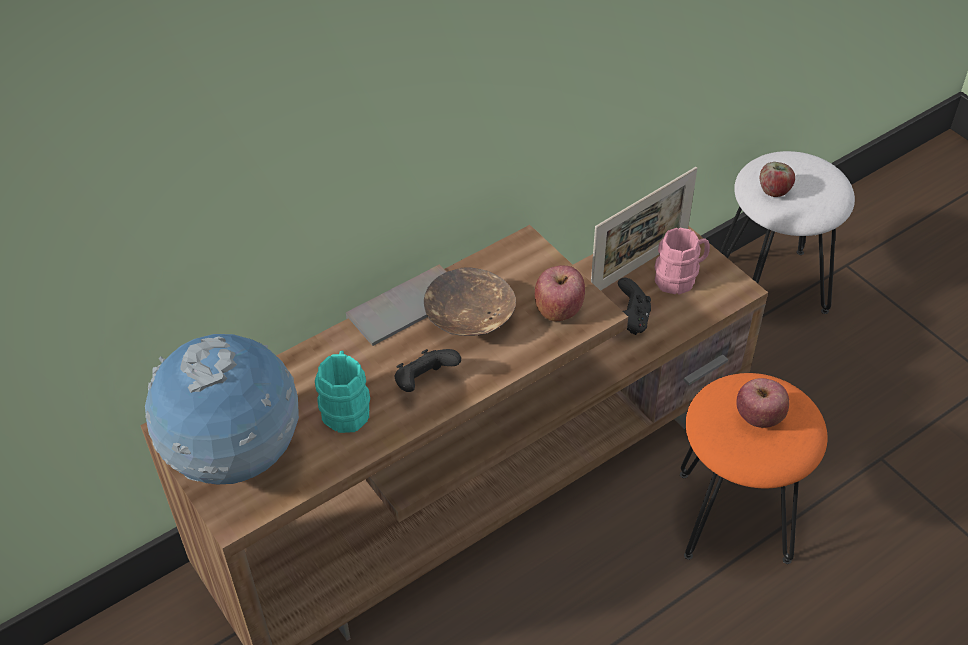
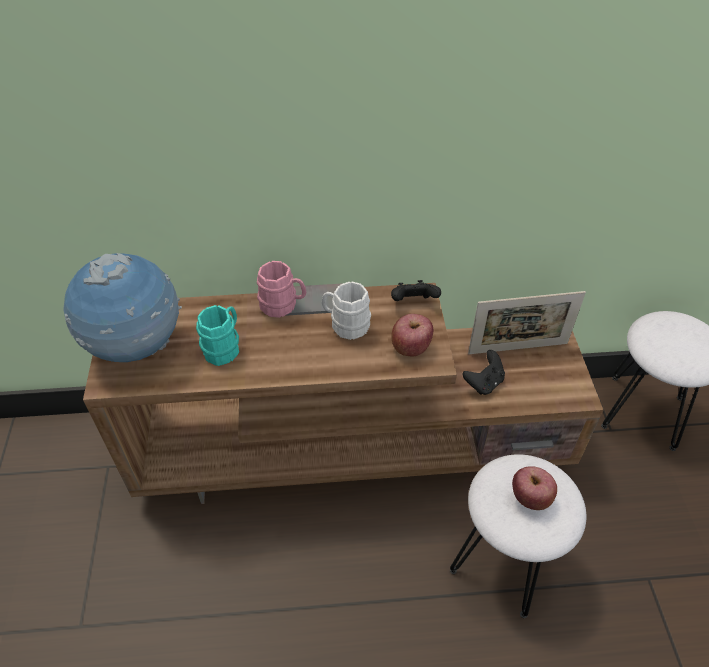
camera: 30 degrees right, 0 degrees up
(425, 382) = (284, 355): black game controller -> black game controller (413, 302)
(469, 316) = (345, 325): brown bowl -> white mug
(680, 277) = (542, 369): pink mug -> pink mug (283, 305)
(734, 515) = (505, 559): orange stool -> white stool
(774, 190) = (658, 339): apple -> none

